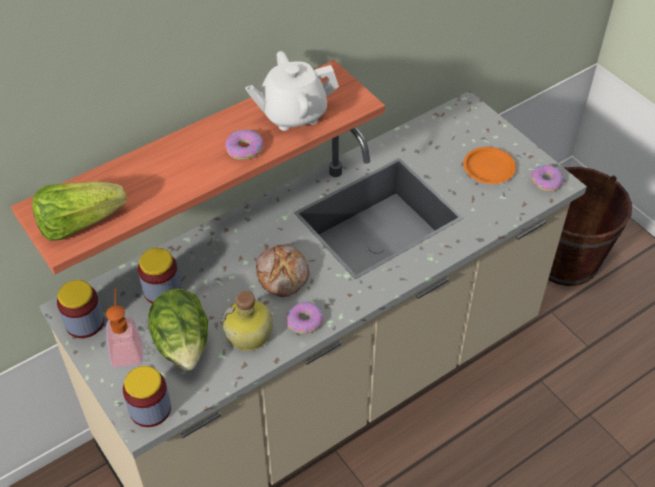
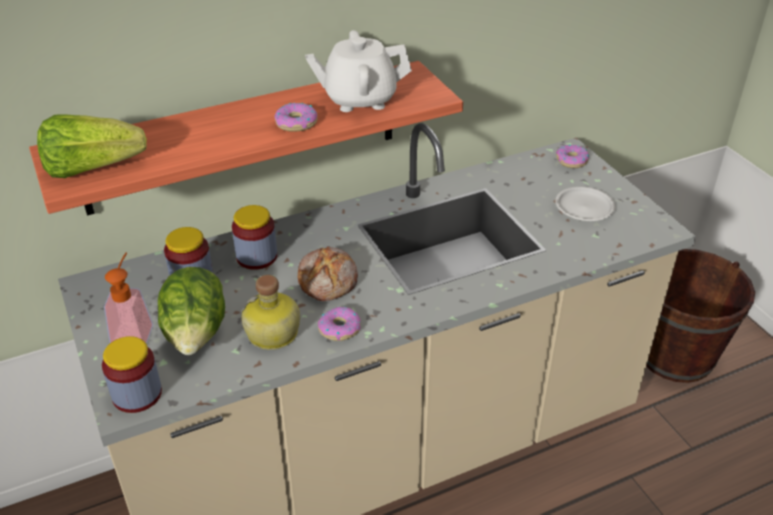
camera: 10 degrees right, 10 degrees down
(84, 322) = (98, 300): jar -> jar (256, 256)
(489, 168) = (584, 208): orange plate -> white plate
(546, 181) = (648, 226): donut -> donut (571, 161)

